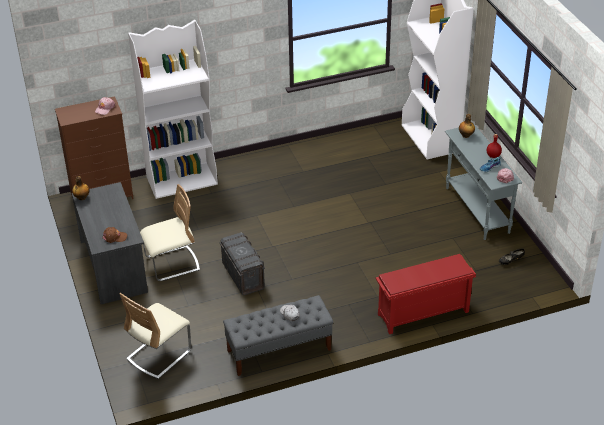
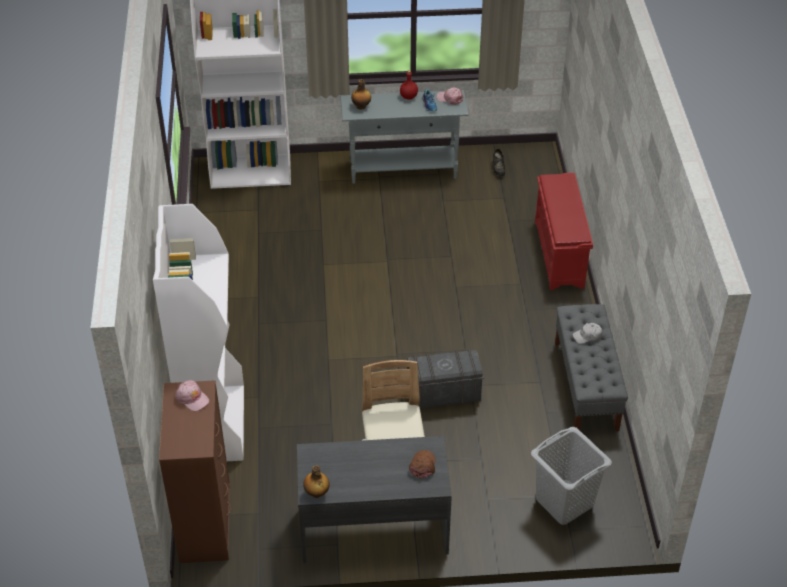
camera: 75 degrees left, 5 degrees up
(159, 355) = (564, 502): beige chair -> grey laundry basket

